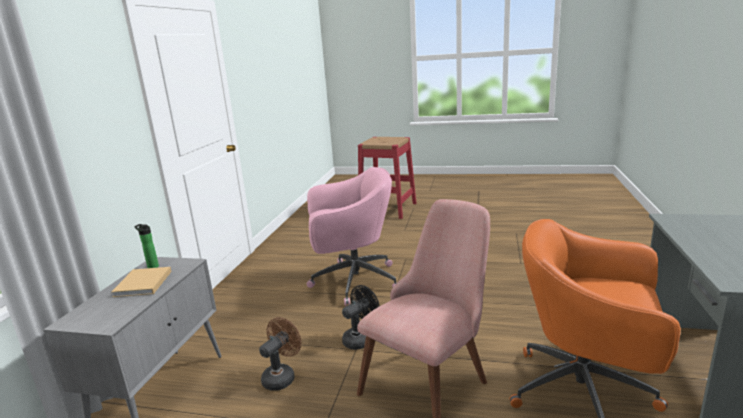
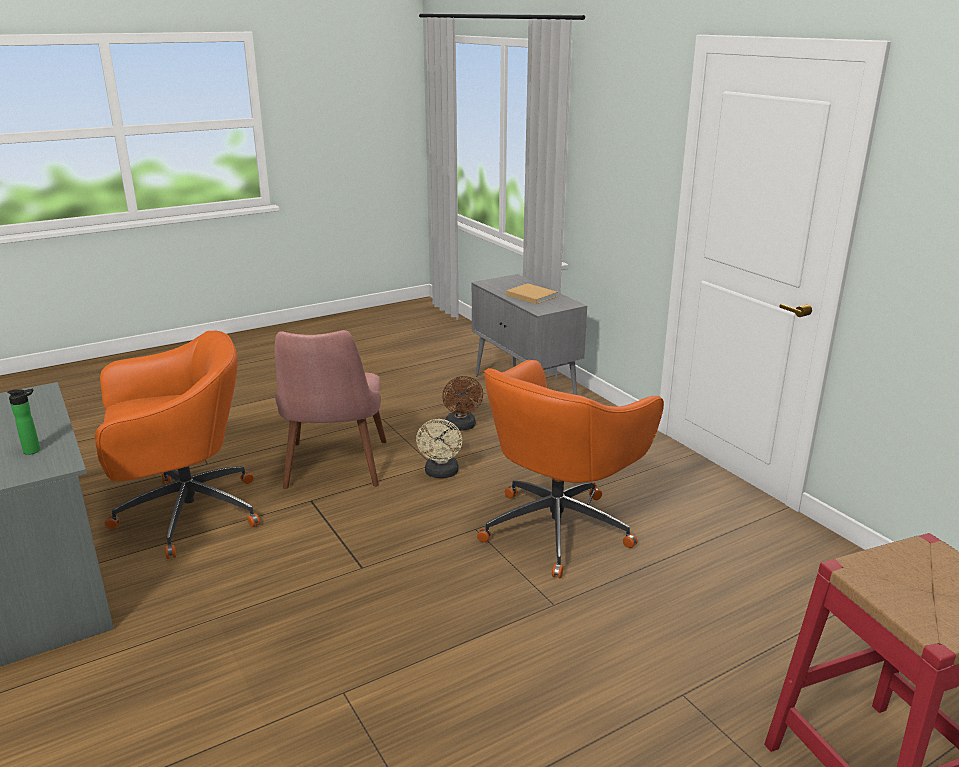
camera: 135 degrees right, 5 degrees up
(152, 267) = (560, 301): bottle -> bottle (35, 450)
(352, 281) = (559, 527): pink office chair -> orange office chair
(361, 339) = (441, 473): black fan -> beige fan

